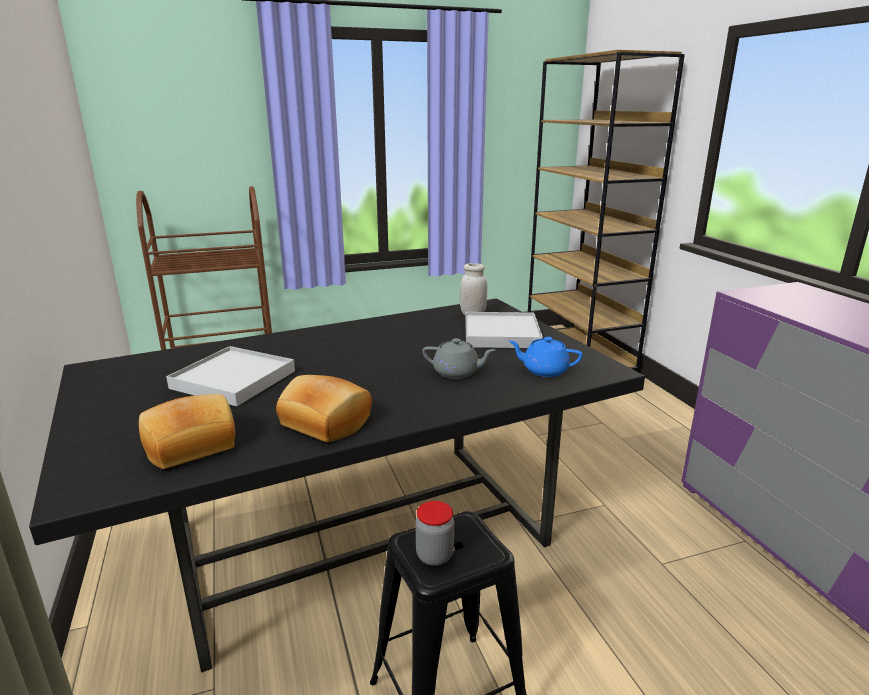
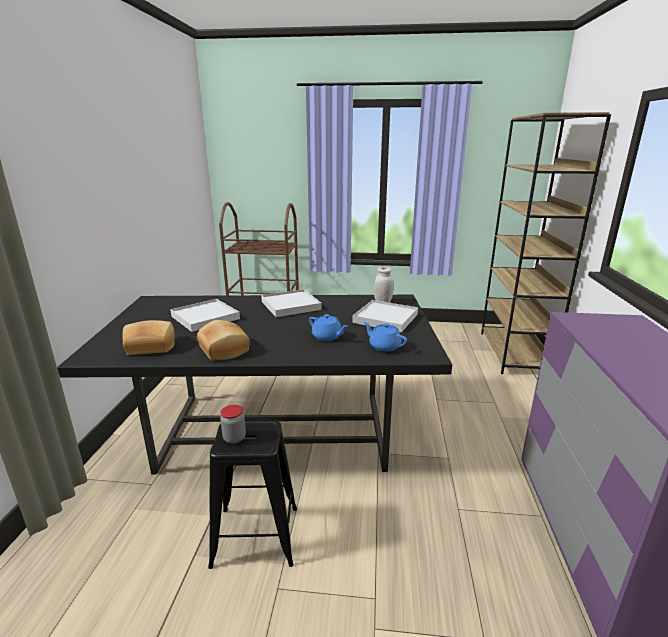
camera: 25 degrees right, 0 degrees up
(351, 338) = (291, 305): none -> white tray
(457, 372) = (327, 337): grey teapot -> blue teapot

